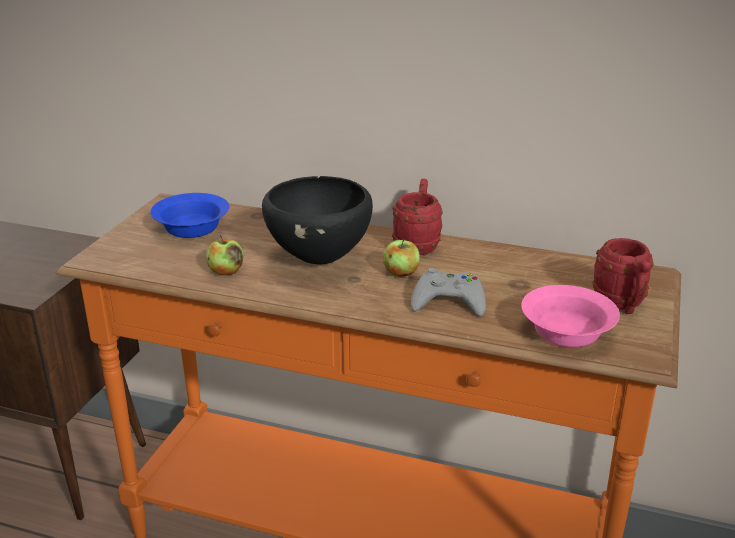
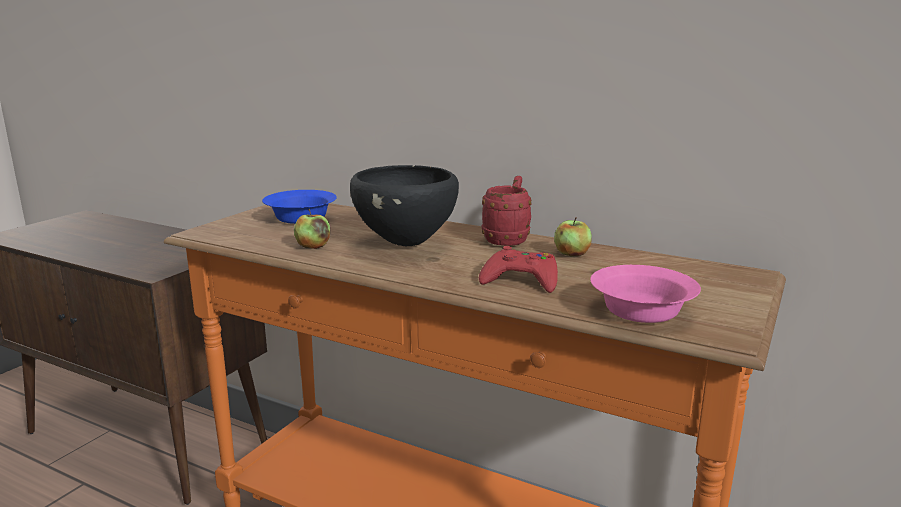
camera: 10 degrees right, 10 degrees down
(400, 273) = (481, 257): apple -> apple (571, 254)
(448, 301) = (521, 279): grey game controller -> red game controller
(622, 305) = (711, 294): red mug -> none

